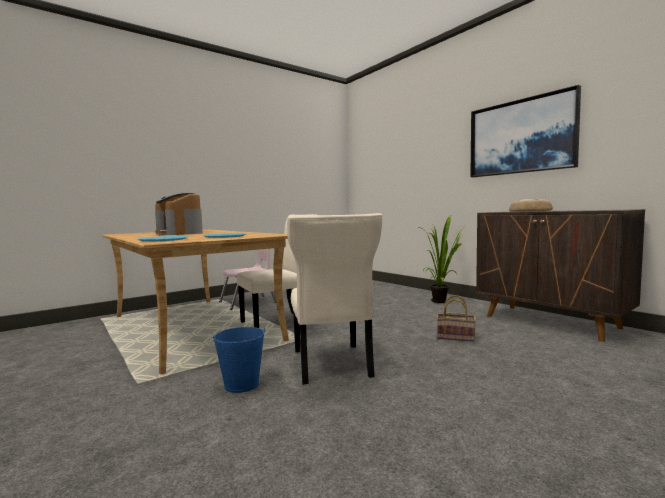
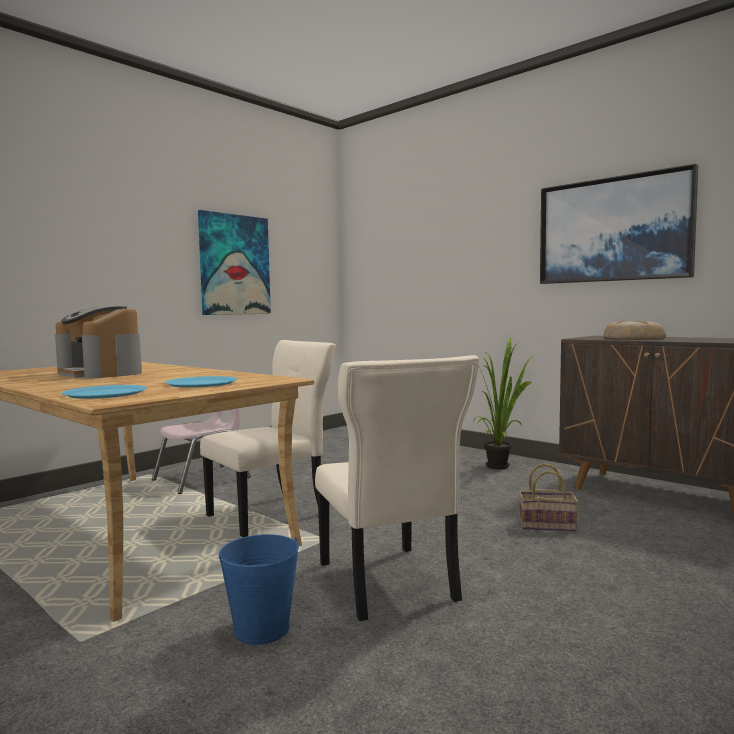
camera: 10 degrees left, 0 degrees up
(275, 171) = (234, 265): none -> picture

